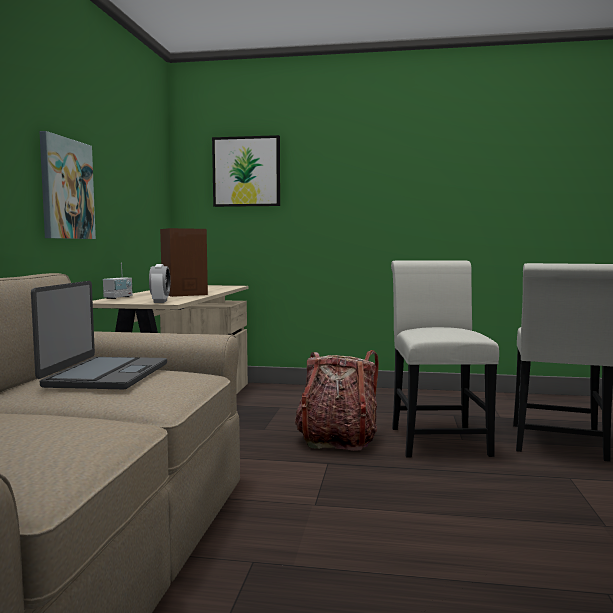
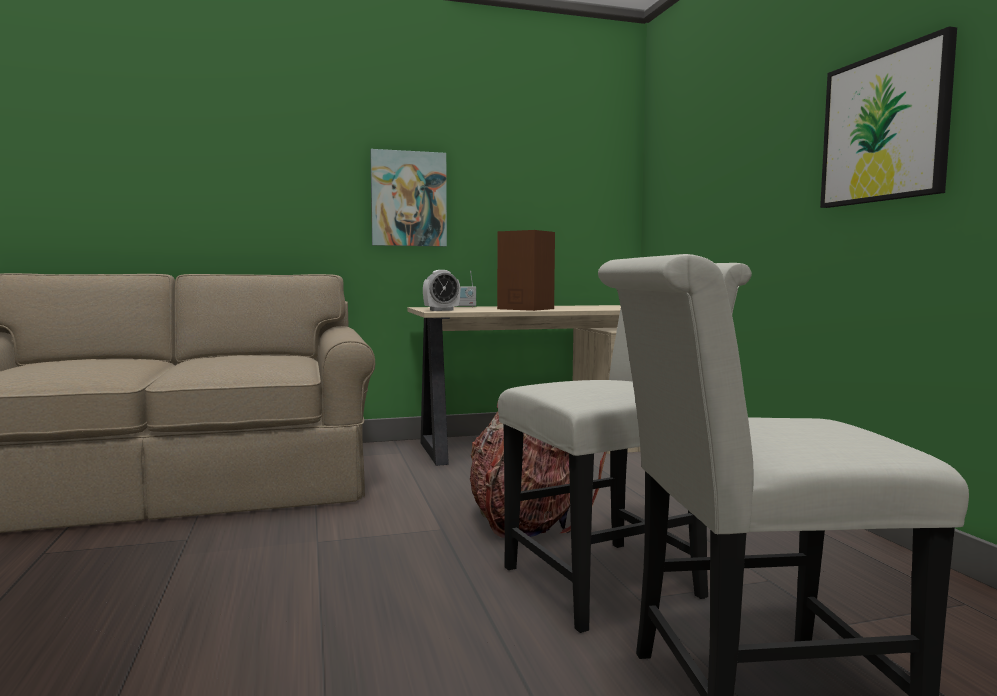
camera: 65 degrees right, 0 degrees up
(105, 375) = (250, 356): laptop -> none
(246, 172) = (696, 146): picture -> picture (884, 127)

